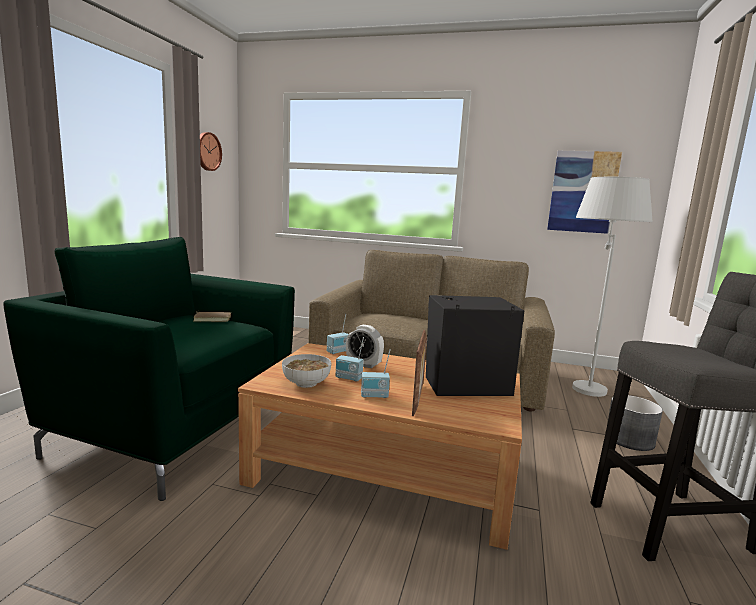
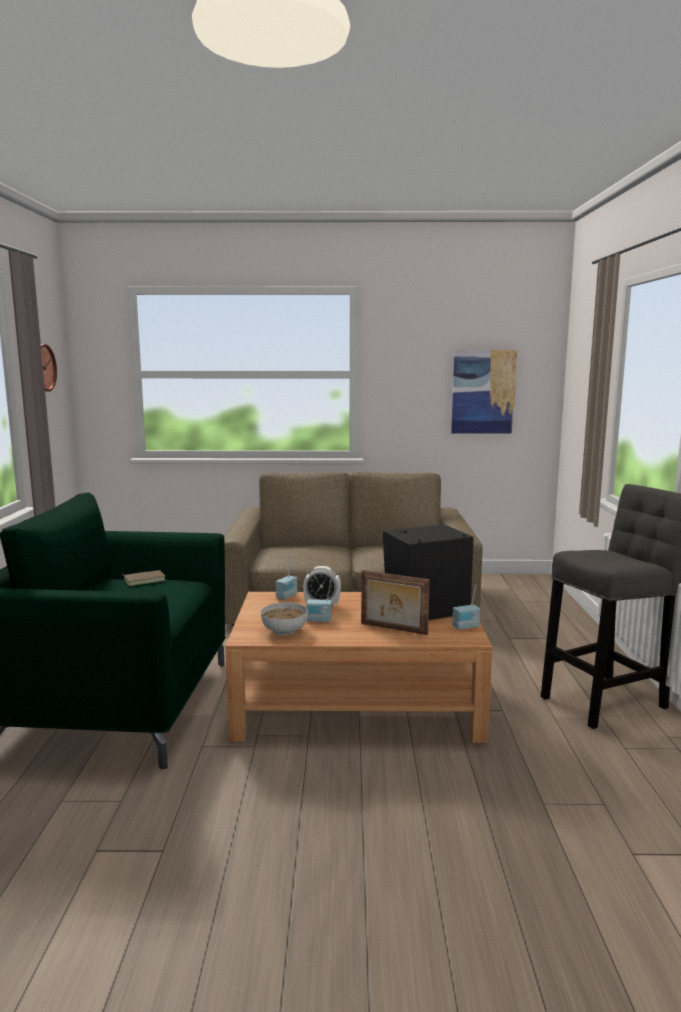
camera: 15 degrees left, 0 degrees up
(374, 396) = (354, 632): radio -> radio (466, 627)
(418, 399) = (393, 629): picture frame -> picture frame turned 120 degrees clockwise
(586, 383) = (508, 592): white floor lamp -> none
(630, 440) = (560, 639): grey planter -> none

